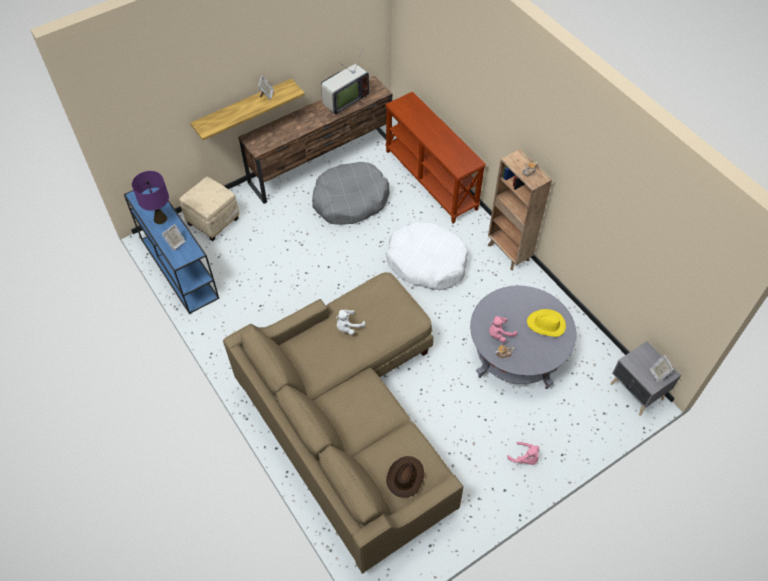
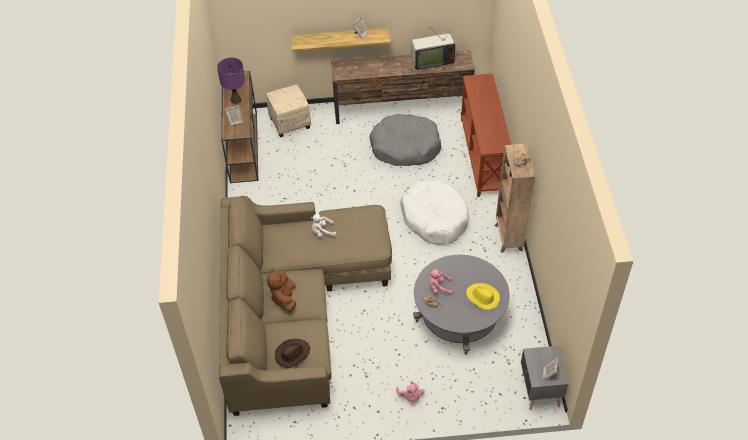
camera: 30 degrees right, 5 degrees down
(178, 267) = (243, 147): blue console table -> brown console table
(355, 419) = (284, 298): none -> brown plush toy

